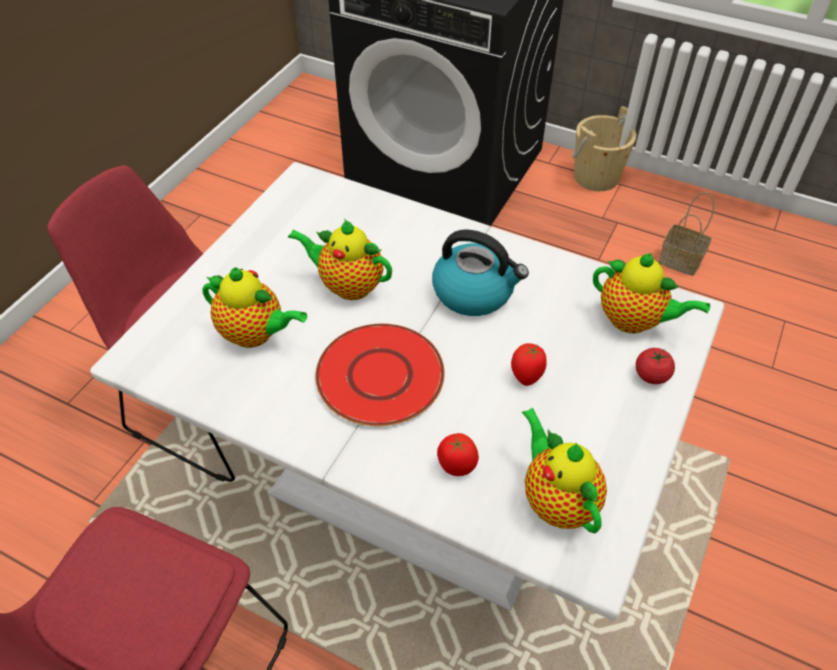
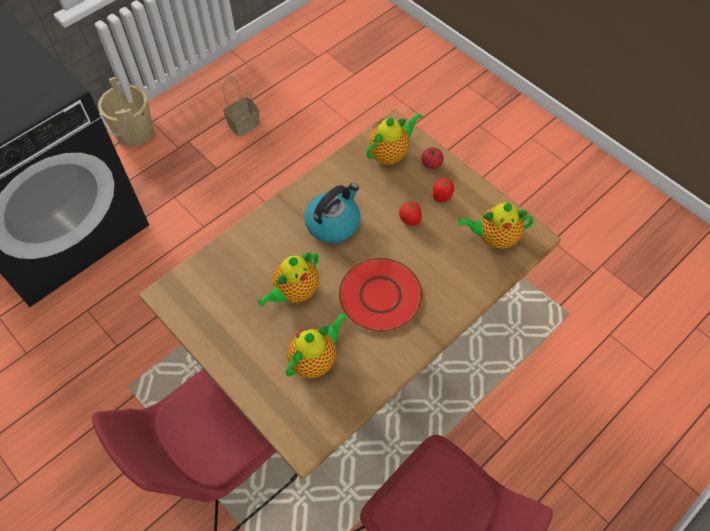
camera: 70 degrees left, 10 degrees up
(418, 490) = (354, 349): white dining table -> brown dining table
(456, 466) = (459, 277): tomato -> tomato (442, 197)

